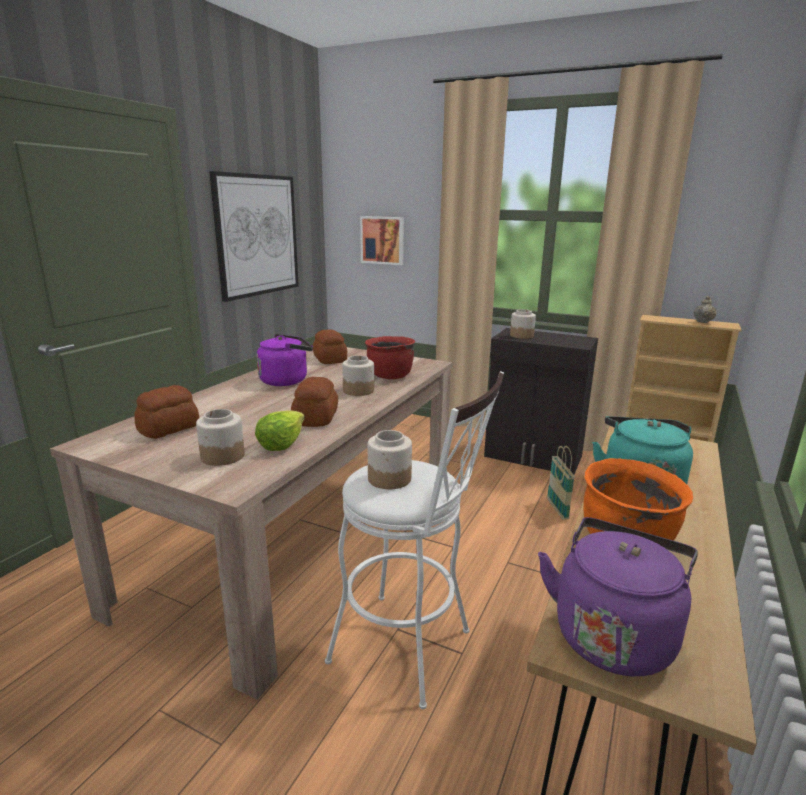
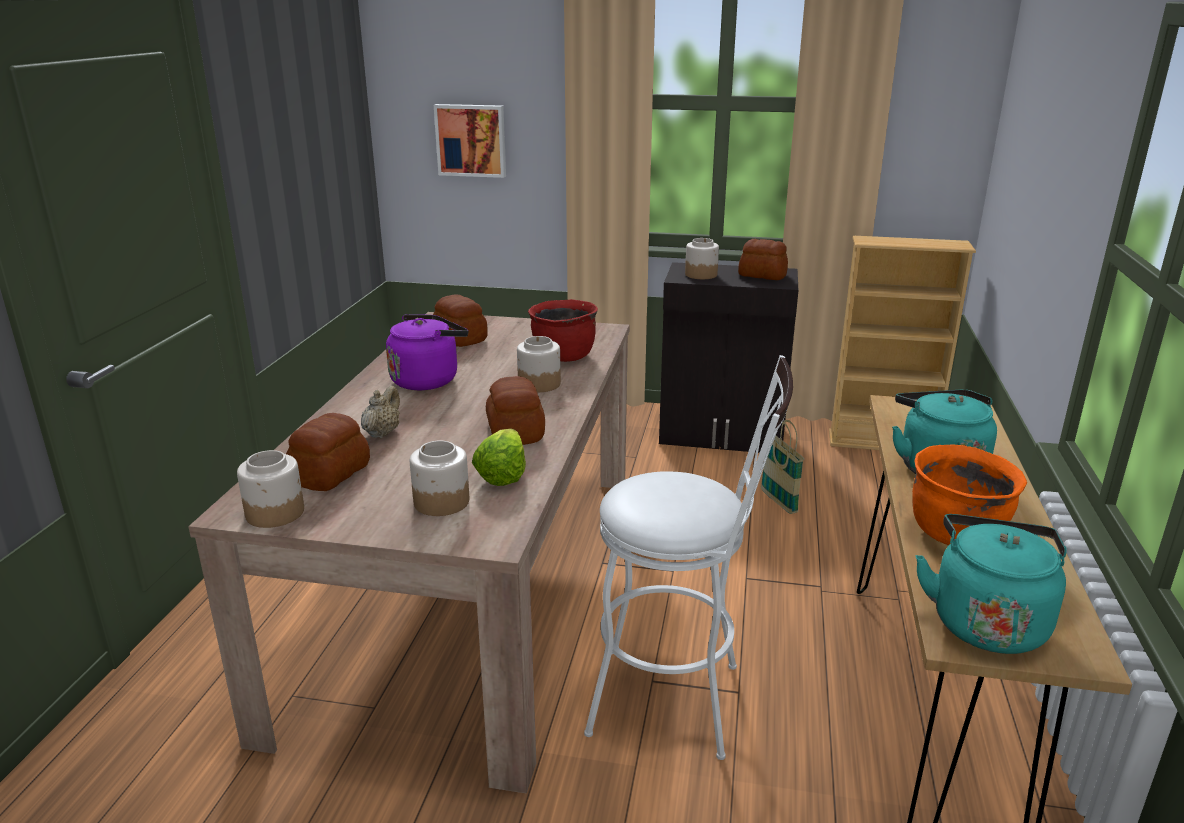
camera: 15 degrees left, 5 degrees up
(257, 235) = (296, 151): picture -> none
(390, 479) = (659, 499): jar -> jar (276, 513)
(567, 339) = (762, 275): none -> bread
(613, 634) = (986, 621): purple kettle -> turquoise kettle
(703, 322) = (929, 242): beige teapot -> beige teapot (382, 433)

